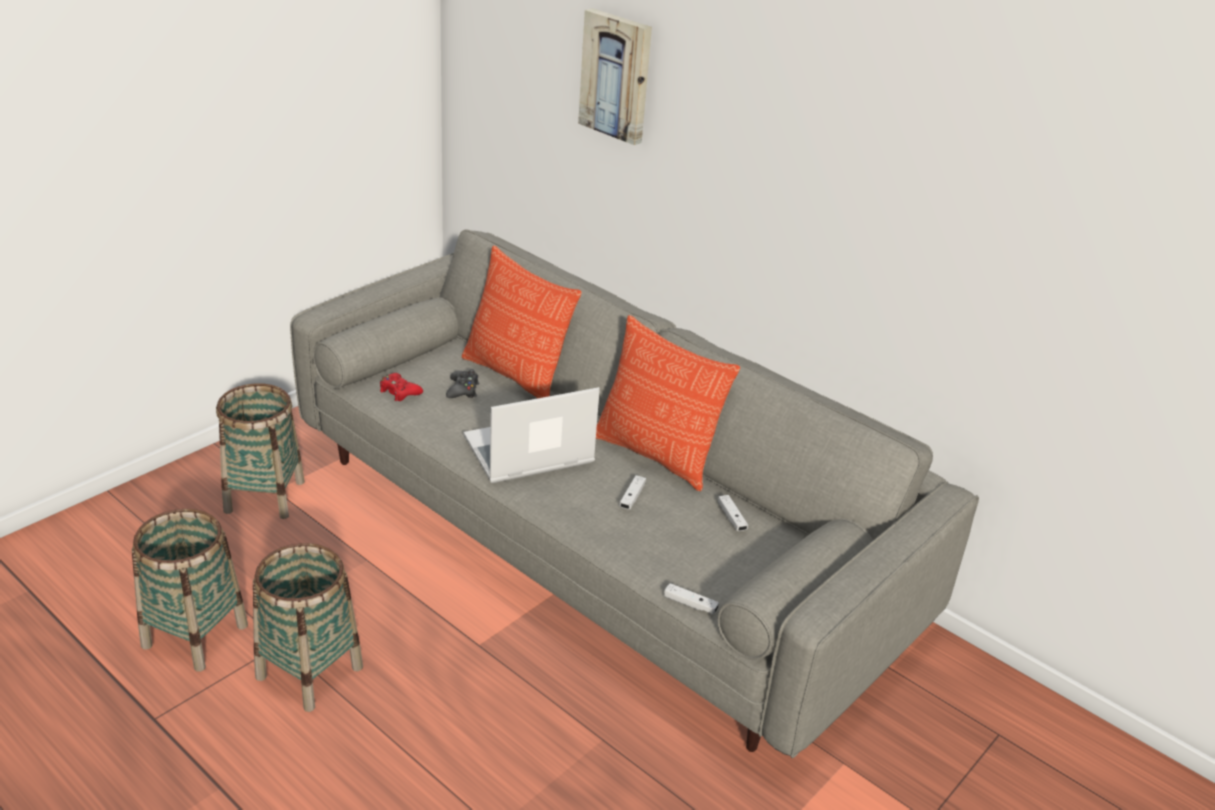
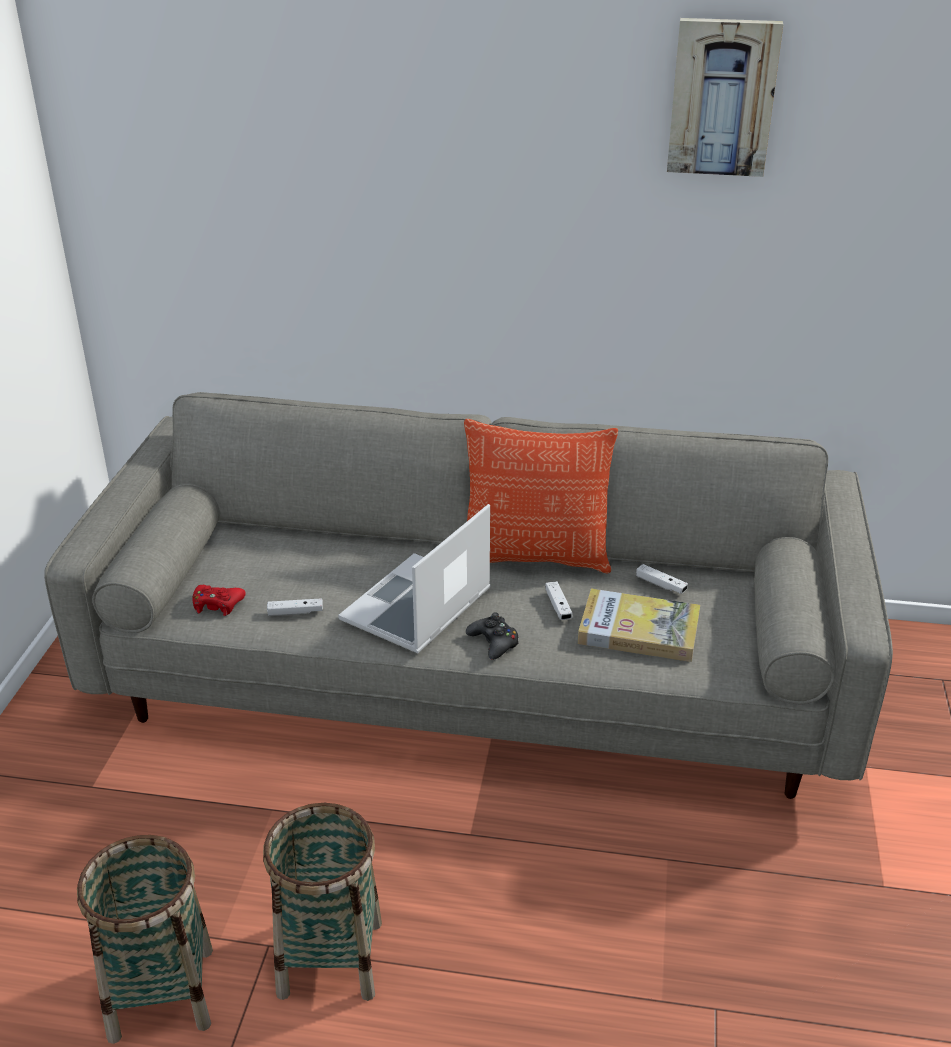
camera: 30 degrees left, 0 degrees up
(265, 496) = (86, 799): basket -> none
(463, 390) = (282, 574): black game controller -> black game controller (494, 642)
(516, 376) = (321, 537): orange pillow -> none
(617, 76) = (337, 164): picture -> picture (722, 97)
(675, 542) = (639, 630): none -> book
(690, 604) = (712, 679): white game controller -> white game controller (295, 612)

